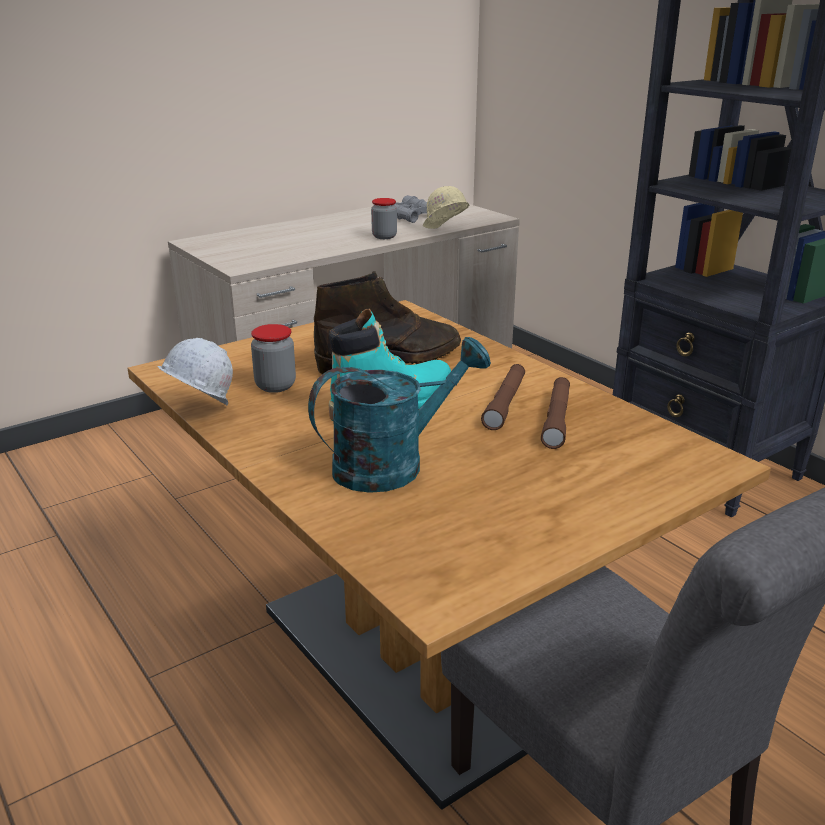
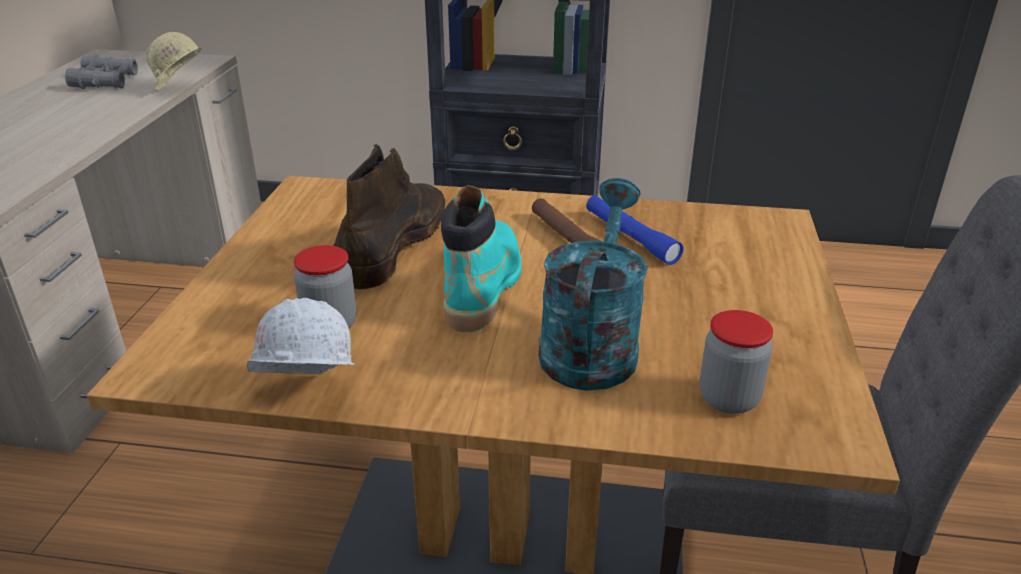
camera: 45 degrees left, 5 degrees up
(384, 236) = (116, 113): jar -> jar (728, 399)
(556, 419) = (630, 237): brown flashlight -> blue flashlight

